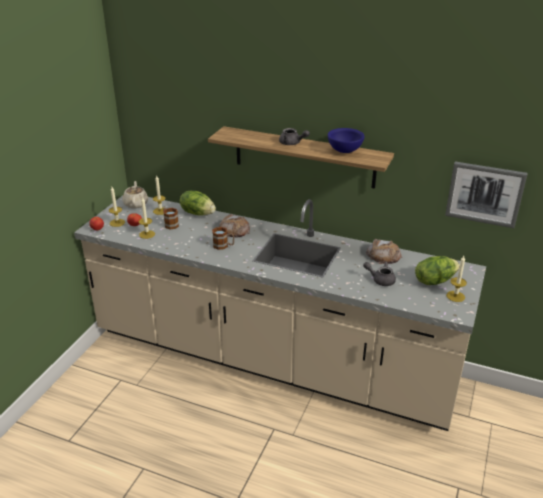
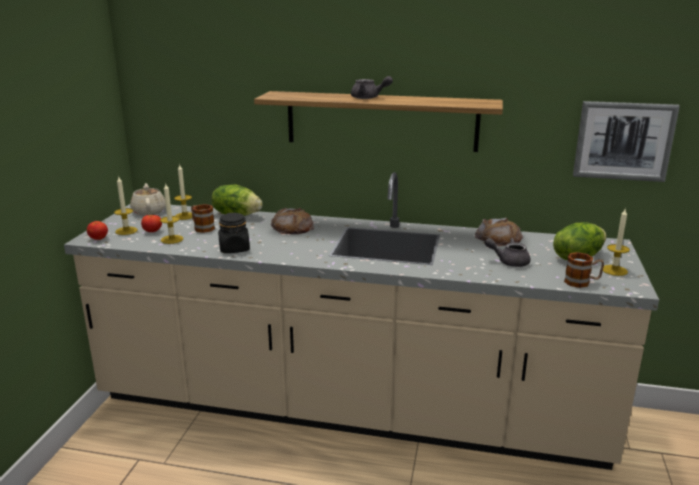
camera: 10 degrees left, 10 degrees down
(188, 248) = (234, 249): none -> black jar
(223, 246) = (283, 243): mug -> mug (582, 282)
(344, 151) = (440, 100): blue bowl -> none

